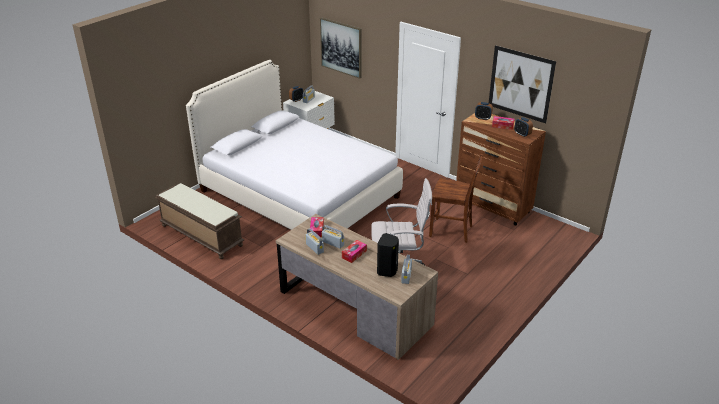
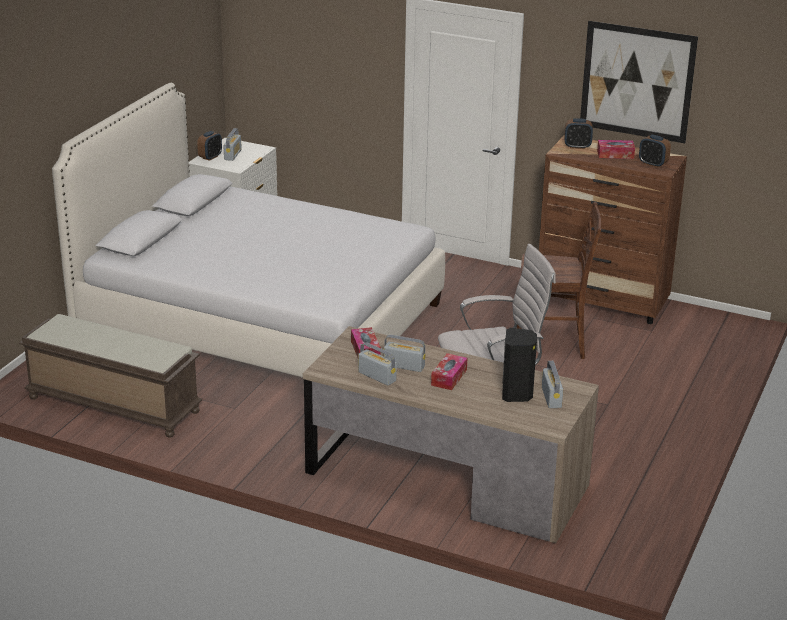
camera: 15 degrees left, 5 degrees down
(341, 47) = (288, 54): picture -> none

